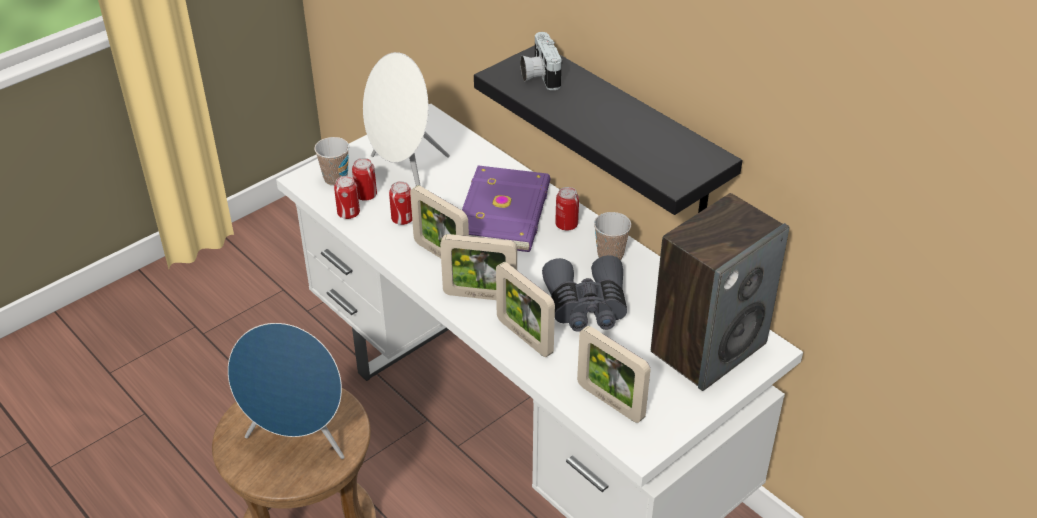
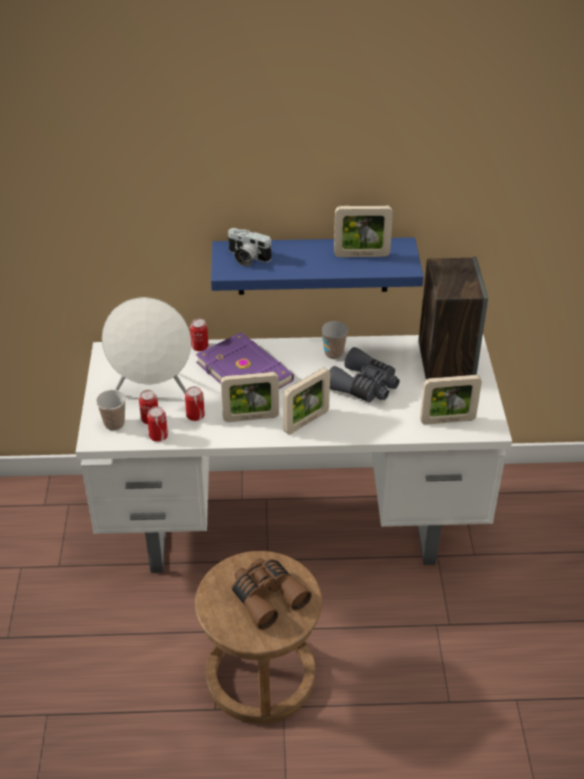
camera: 50 degrees left, 0 degrees up
(299, 439) = (267, 597): blue speaker -> brown binoculars
(524, 337) = (361, 423): picture frame -> picture frame (361, 255)
(566, 225) = (286, 354): can -> can (200, 347)
(631, 133) = (313, 265): black shelf -> blue shelf

